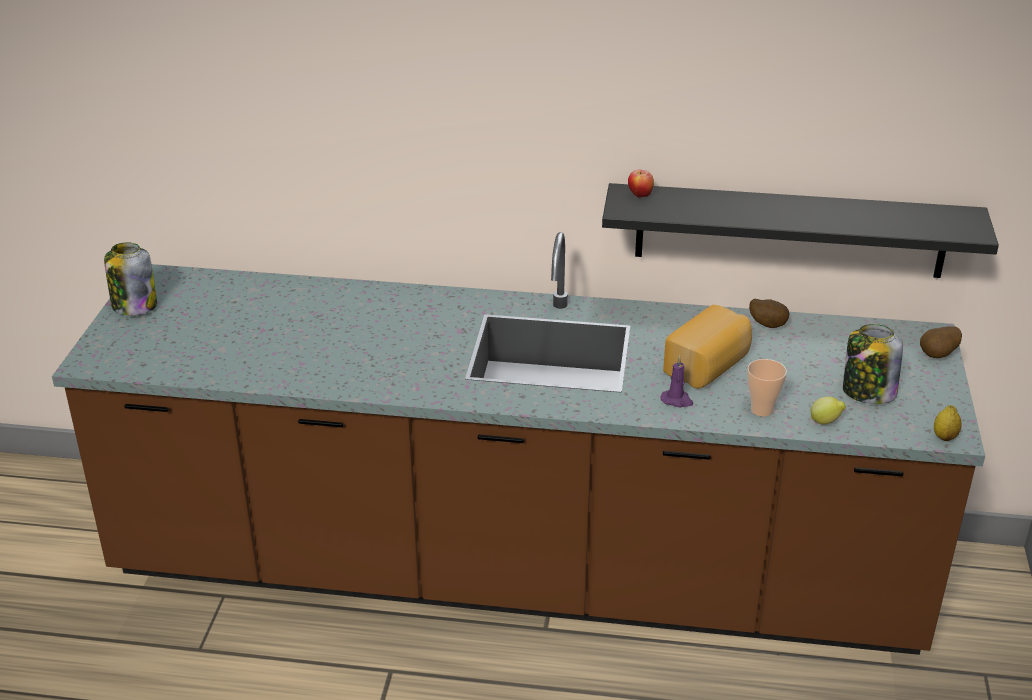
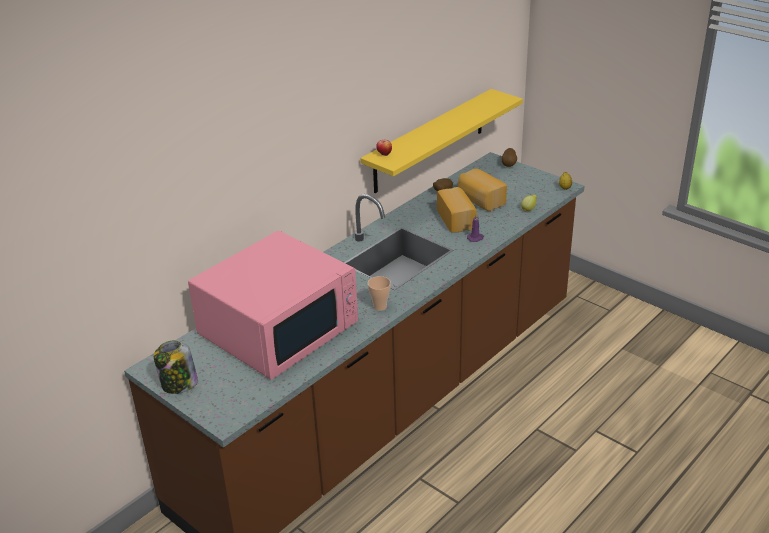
camera: 55 degrees left, 0 degrees up
(296, 326) = (279, 328): none -> pink microwave
(762, 410) = (504, 220): cup -> cup (380, 307)
(790, 230) = (429, 141): black shelf -> yellow shelf
(791, 366) = (480, 200): none -> bread
(867, 392) = (517, 191): jar -> none

